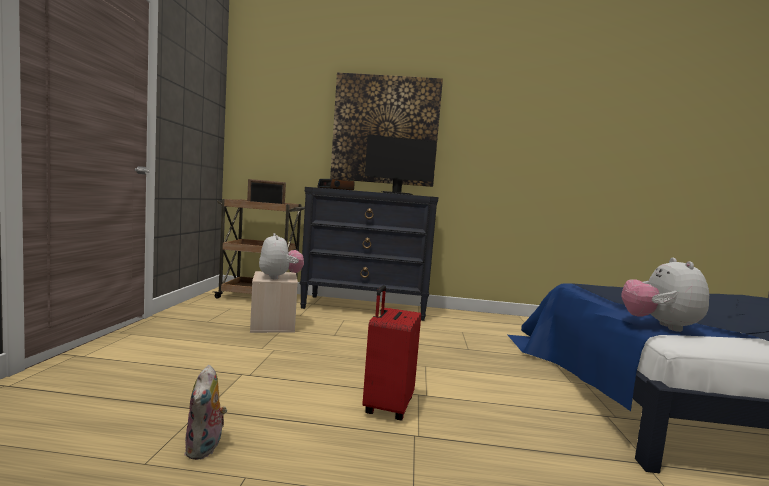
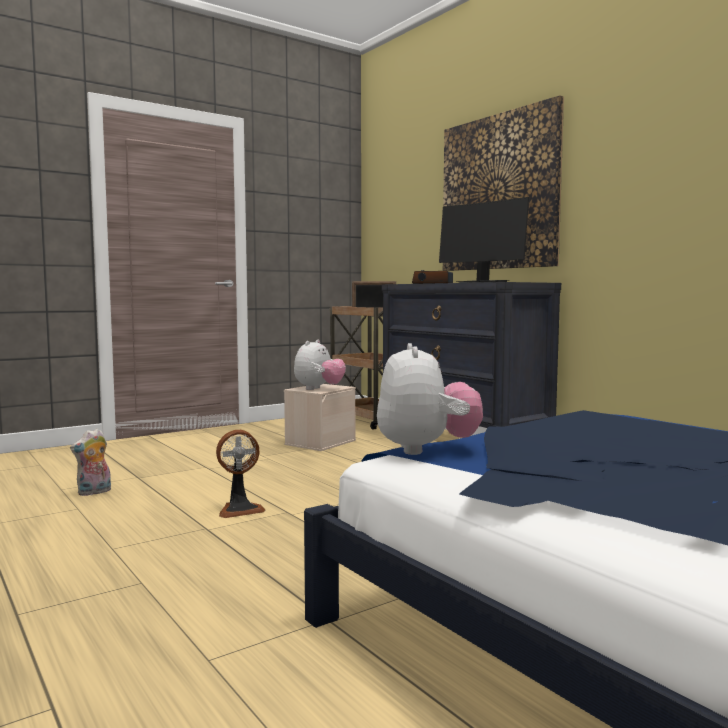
camera: 50 degrees right, 0 degrees up
(387, 406) = (239, 509): red suitcase -> fan
(660, 326) = (426, 449): plush toy -> plush toy turned 120 degrees clockwise

